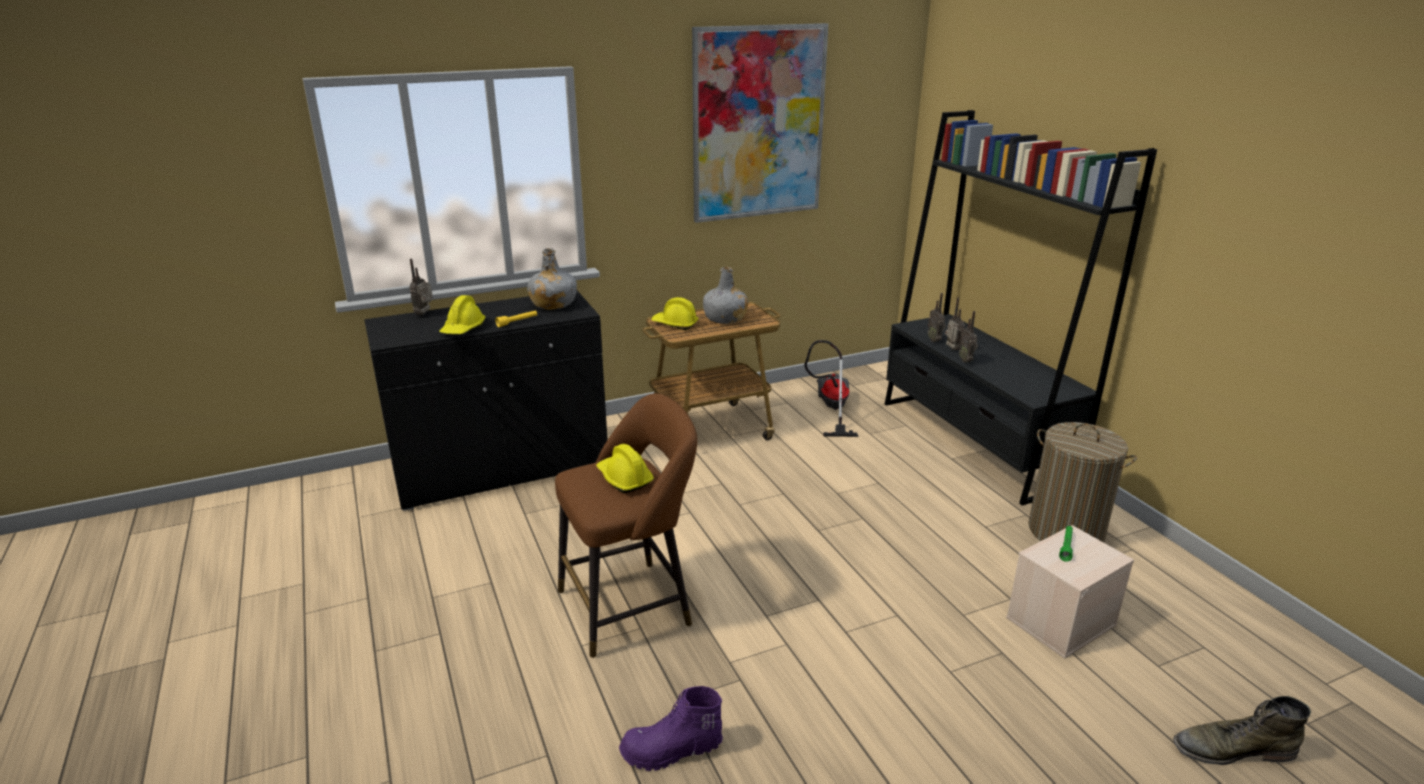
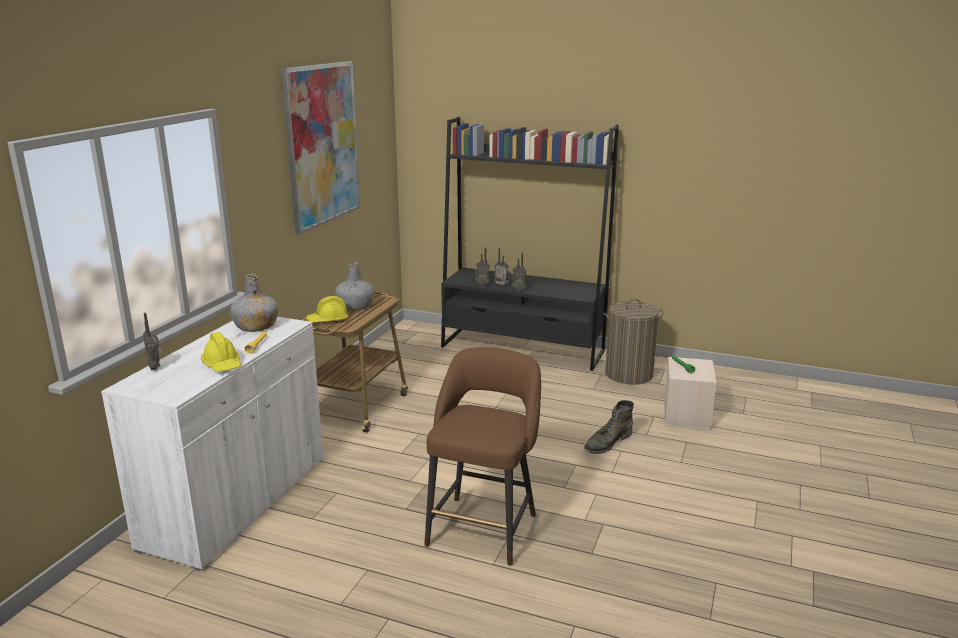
camera: 45 degrees left, 5 degrees down
(502, 470) = (237, 502): black cabinet -> white cabinet
(624, 478) = (483, 417): yellow hard hat -> none
(672, 751) = (629, 577): purple boot -> none
(831, 409) = (413, 362): vacuum cleaner -> none
(1232, 749) = (807, 431): green boot -> green boot (607, 442)

